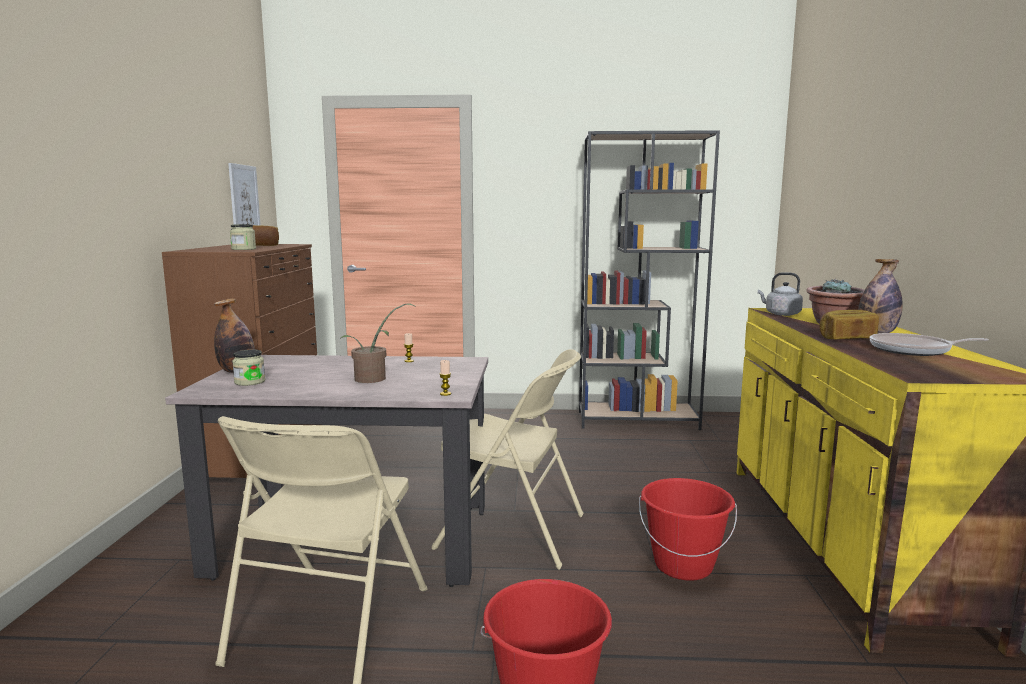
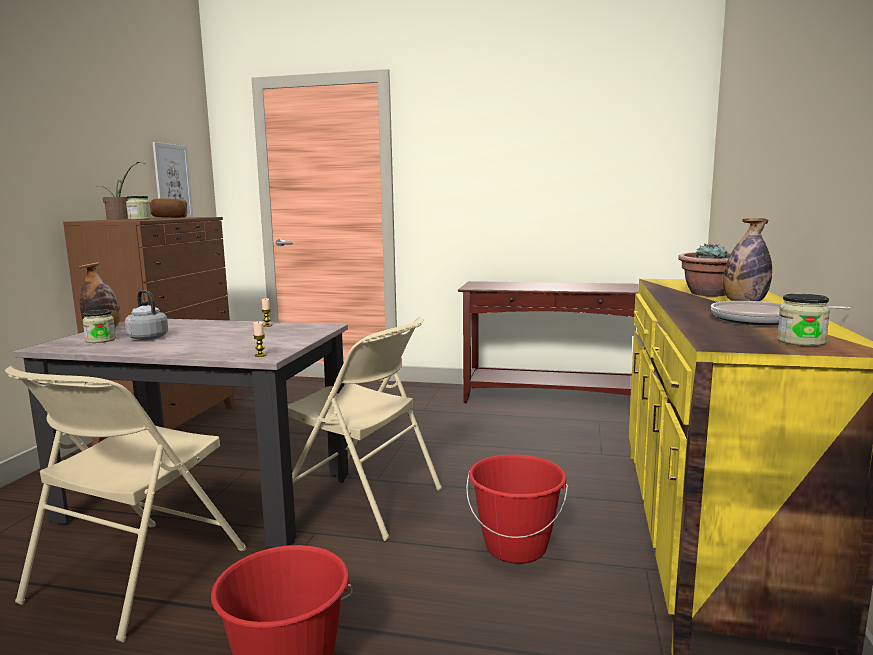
camera: 10 degrees right, 0 degrees up
(375, 379) = (213, 340): potted plant -> potted plant (121, 219)
(638, 420) = (554, 399): bookcase -> brown console table
(780, 314) = (664, 284): grey kettle -> grey kettle (147, 337)
(846, 338) = (700, 307): bread -> none
(975, 371) = (801, 341): none -> jar

